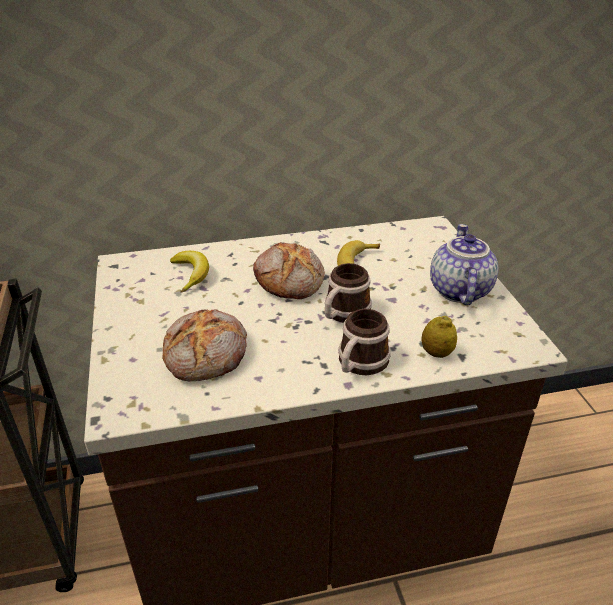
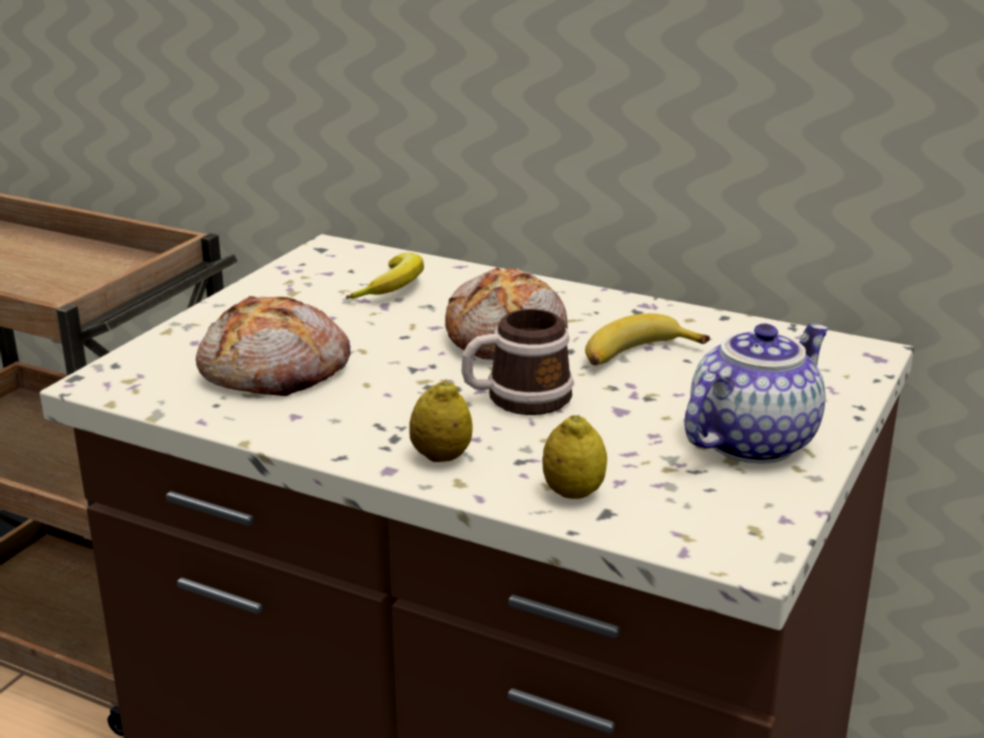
camera: 40 degrees right, 10 degrees down
(359, 364) = (441, 457): mug -> lemon

